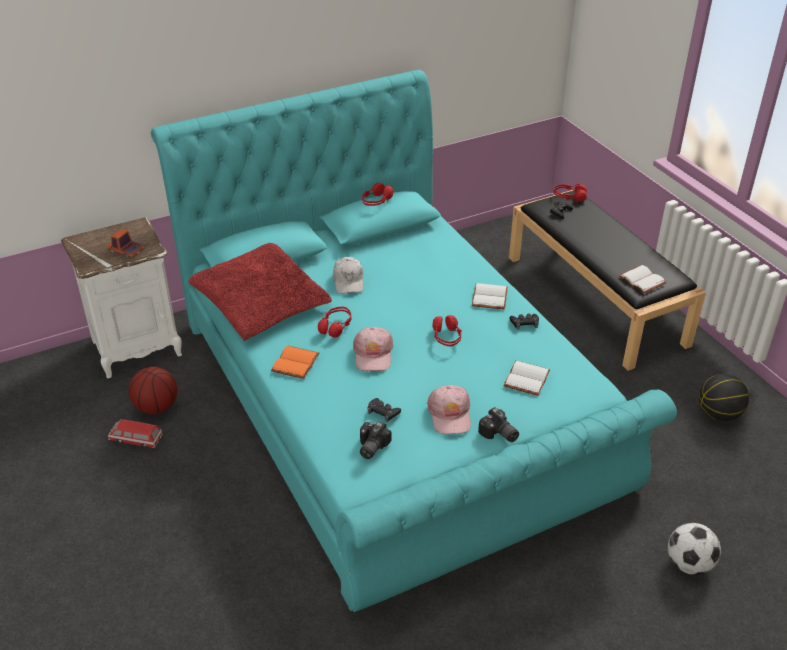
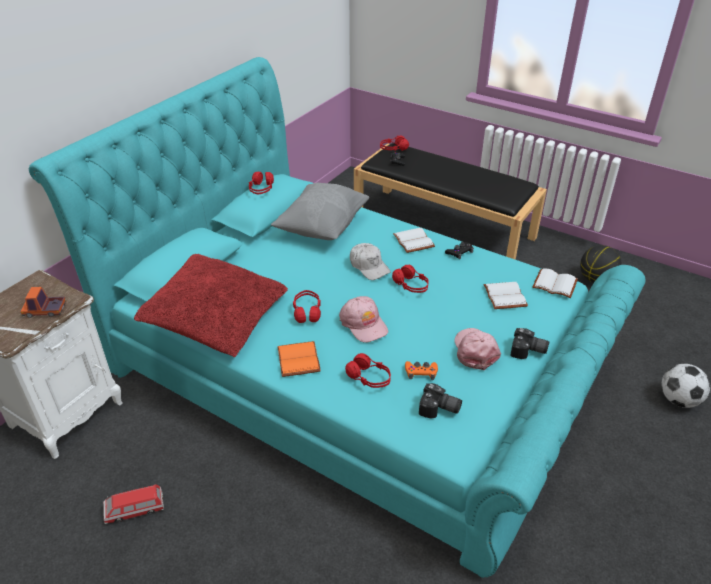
camera: 30 degrees left, 0 degrees up
(156, 407) = (133, 465): basketball -> none
(337, 400) = (369, 378): none -> red headphones
(348, 281) = (282, 268): white cap -> white cap (369, 266)
(370, 447) = (439, 409): camera -> camera turned 60 degrees counterclockwise
(383, 412) = (421, 372): black game controller -> orange game controller
(416, 256) = (322, 228): none -> grey pillow
(450, 414) = (475, 351): pink cap -> pink cap turned 150 degrees counterclockwise
(643, 280) = (503, 193): white book -> white book (555, 284)

